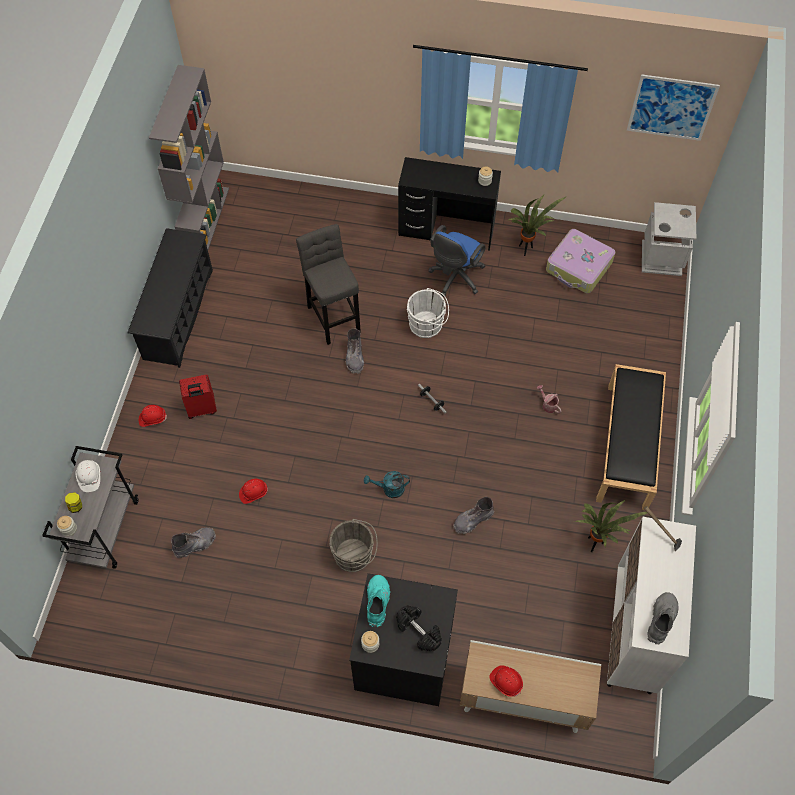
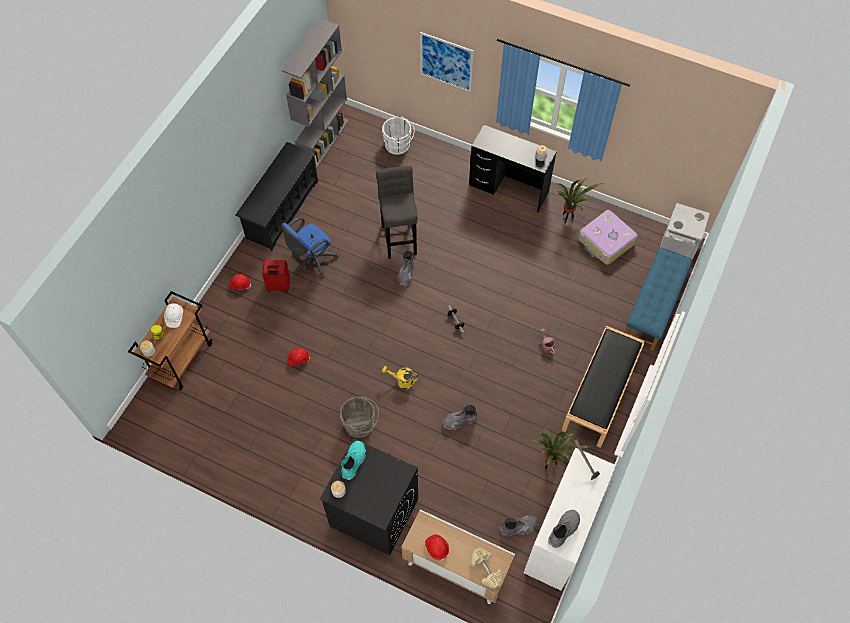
camera: 15 degrees right, 0 degrees up
(105, 529) = (182, 359): grey cart -> brown cart
(195, 544) = (244, 387): grey boot -> grey boot (519, 527)
(389, 489) = (402, 381): turquoise watering can -> yellow watering can
(419, 631) = (378, 491): black dumbbell -> none
(428, 325) = (471, 261): white bucket -> white bucket (399, 146)
(455, 278) = (503, 229): blue office chair -> blue office chair (312, 261)
(573, 693) = (486, 570): none -> beige dumbbell
(657, 332) = (653, 308): none -> blue bench
(671, 107) = (696, 129): picture -> picture (446, 62)

